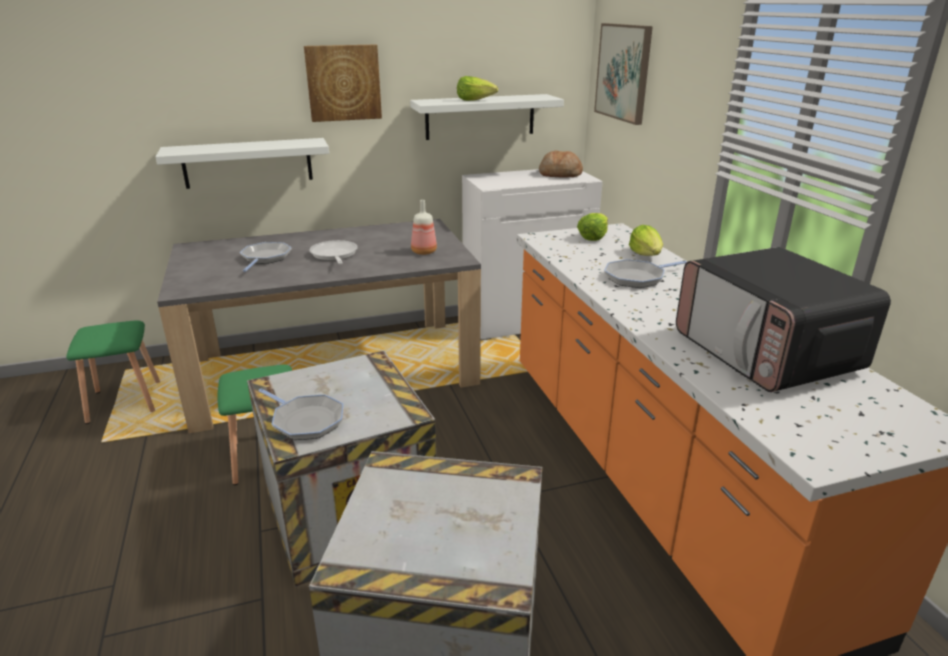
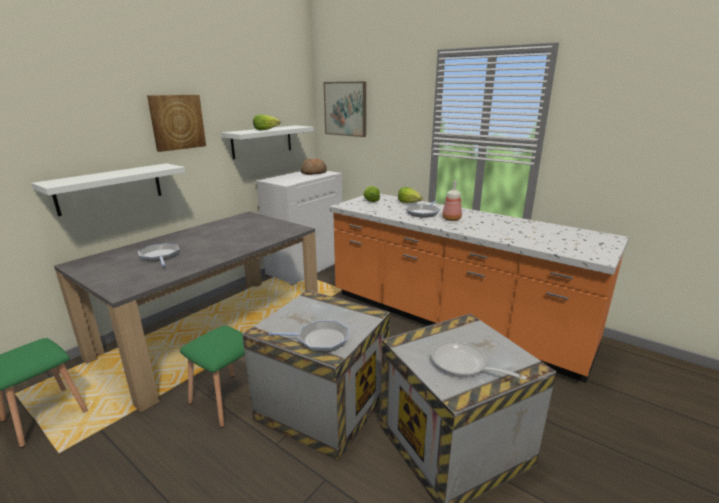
camera: 35 degrees left, 5 degrees down
(334, 255) = (212, 244): frying pan -> frying pan (463, 365)
(423, 252) = (270, 229): bottle -> bottle (451, 219)
(765, 354) = (522, 229): microwave -> none

